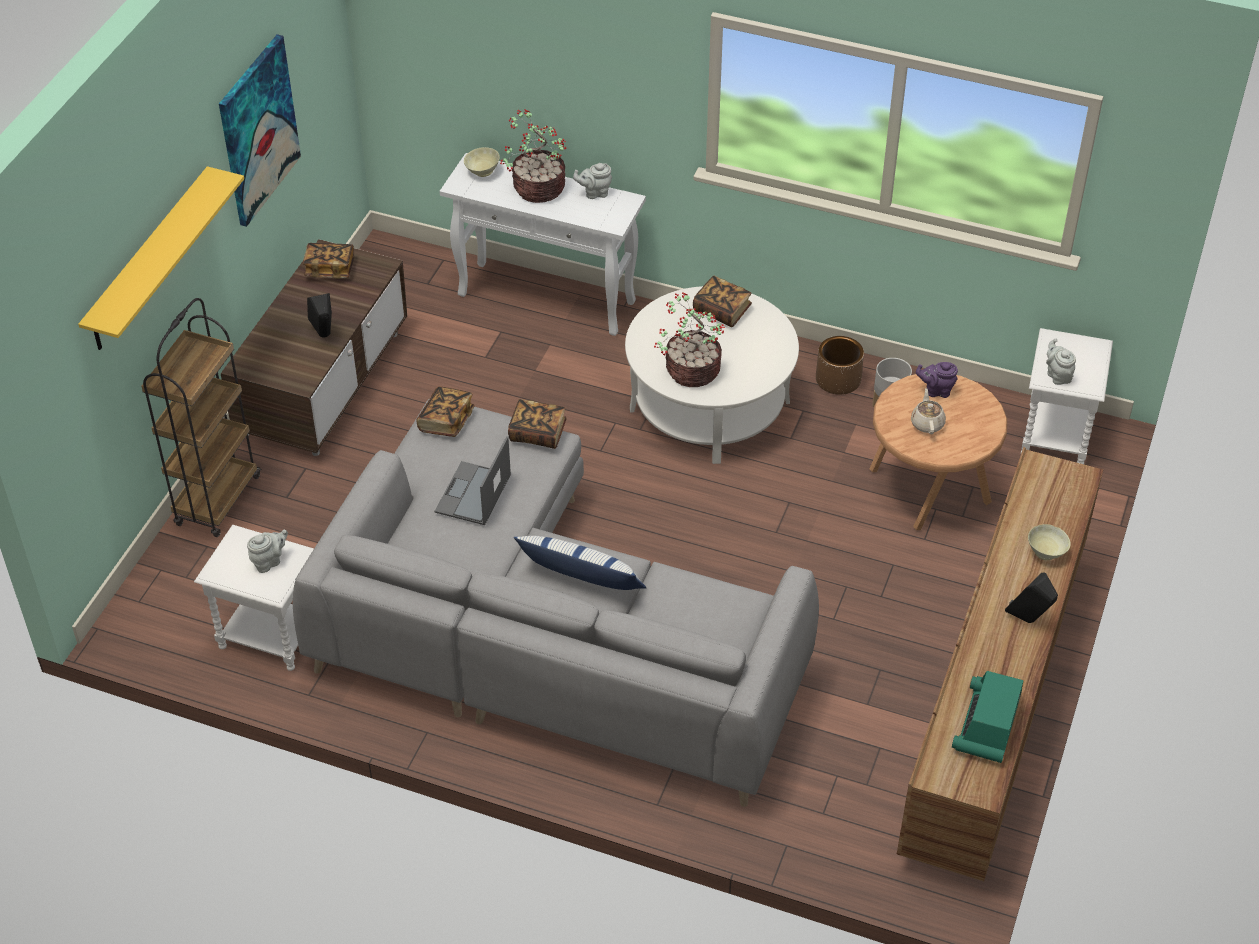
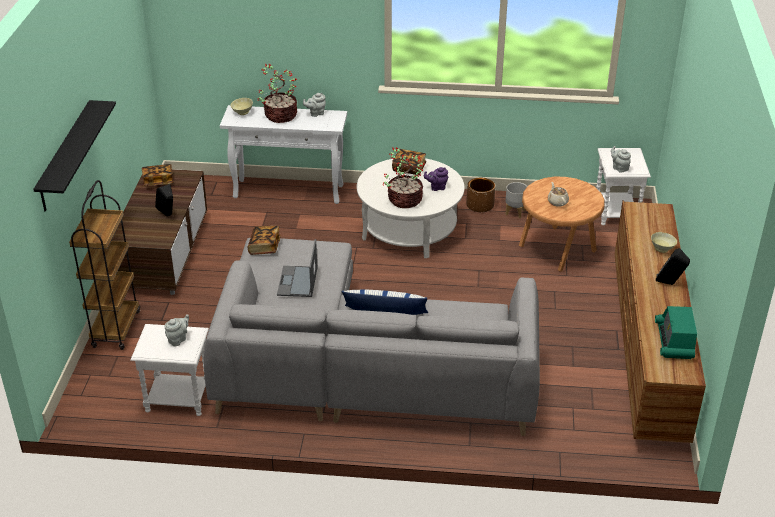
camera: 15 degrees left, 10 degrees down
(149, 261) = (65, 156): yellow shelf -> black shelf
(258, 130) = (111, 85): picture -> none
(537, 433) = (325, 244): book -> none
(936, 391) = (554, 185): purple teapot -> purple teapot (436, 187)

